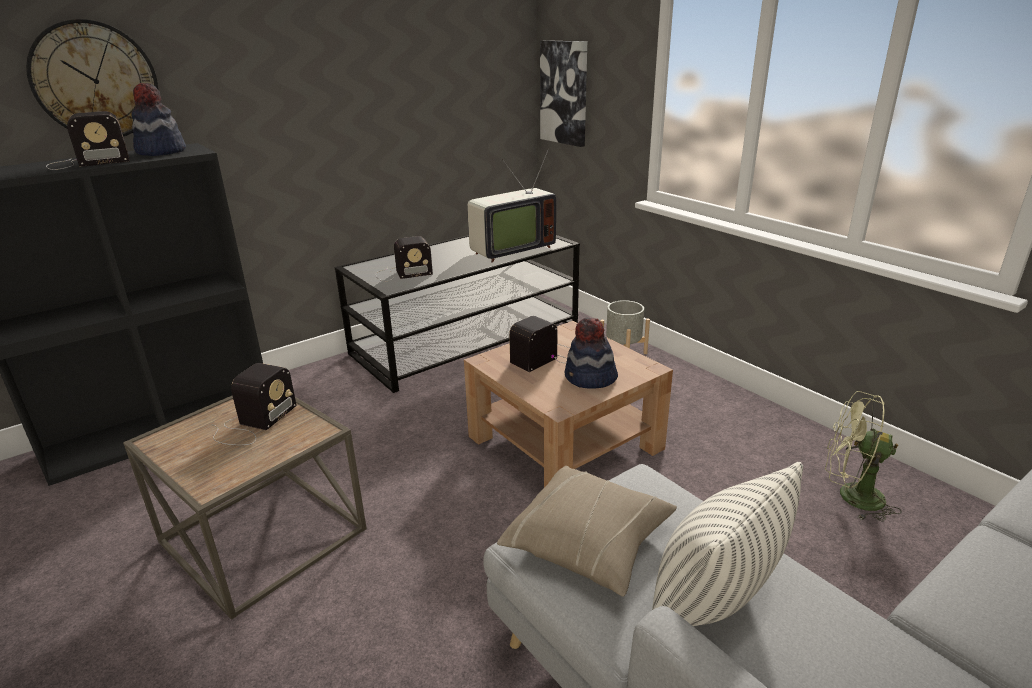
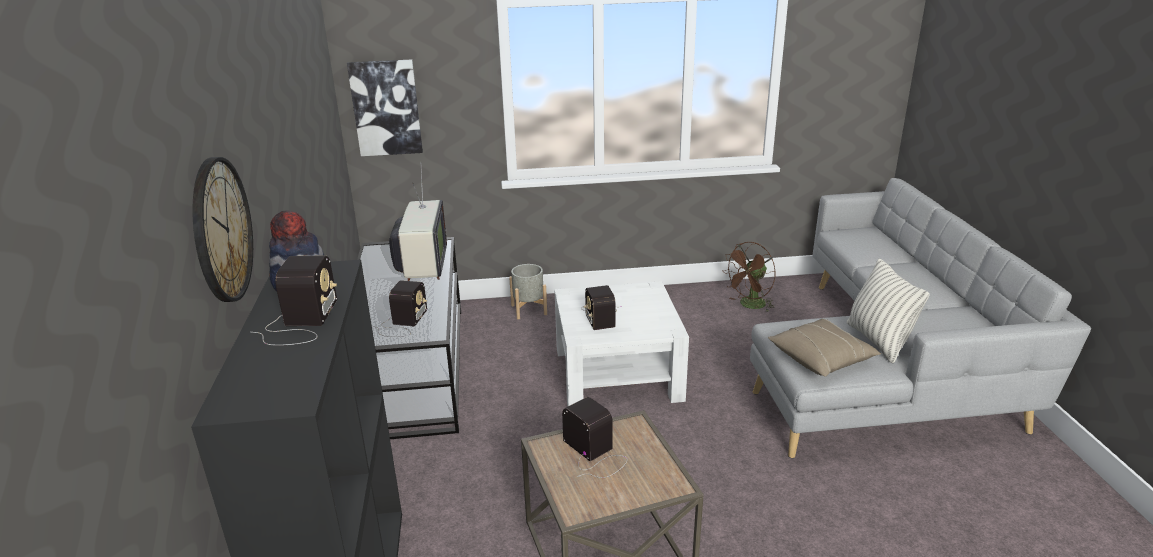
camera: 60 degrees left, 0 degrees up
(564, 443) = (617, 374): brown coffee table -> white coffee table
(590, 378) = (646, 309): hat -> none
(850, 496) = (749, 306): green fan -> brown fan

